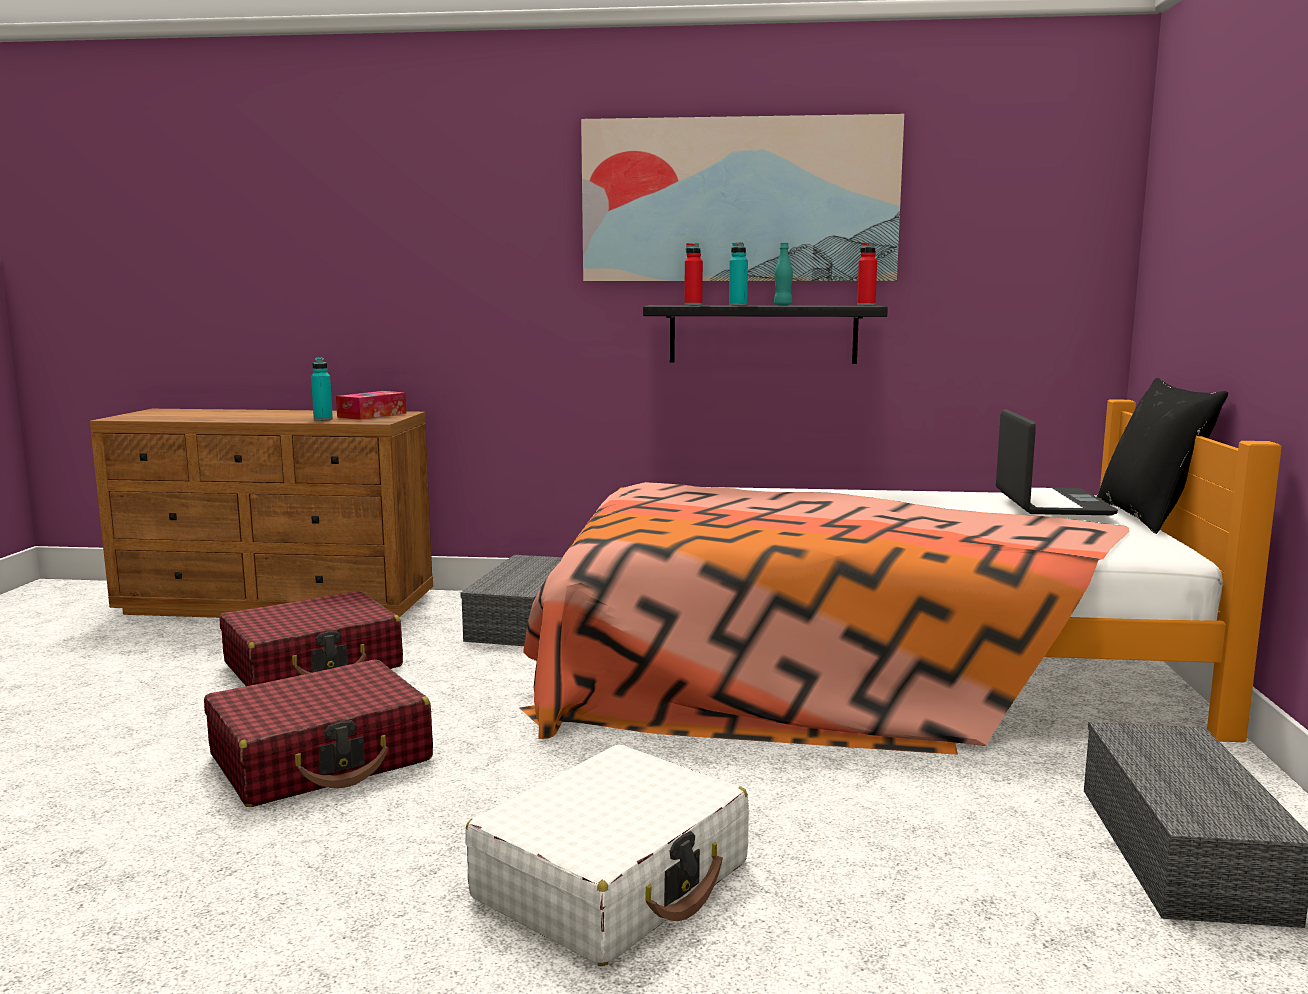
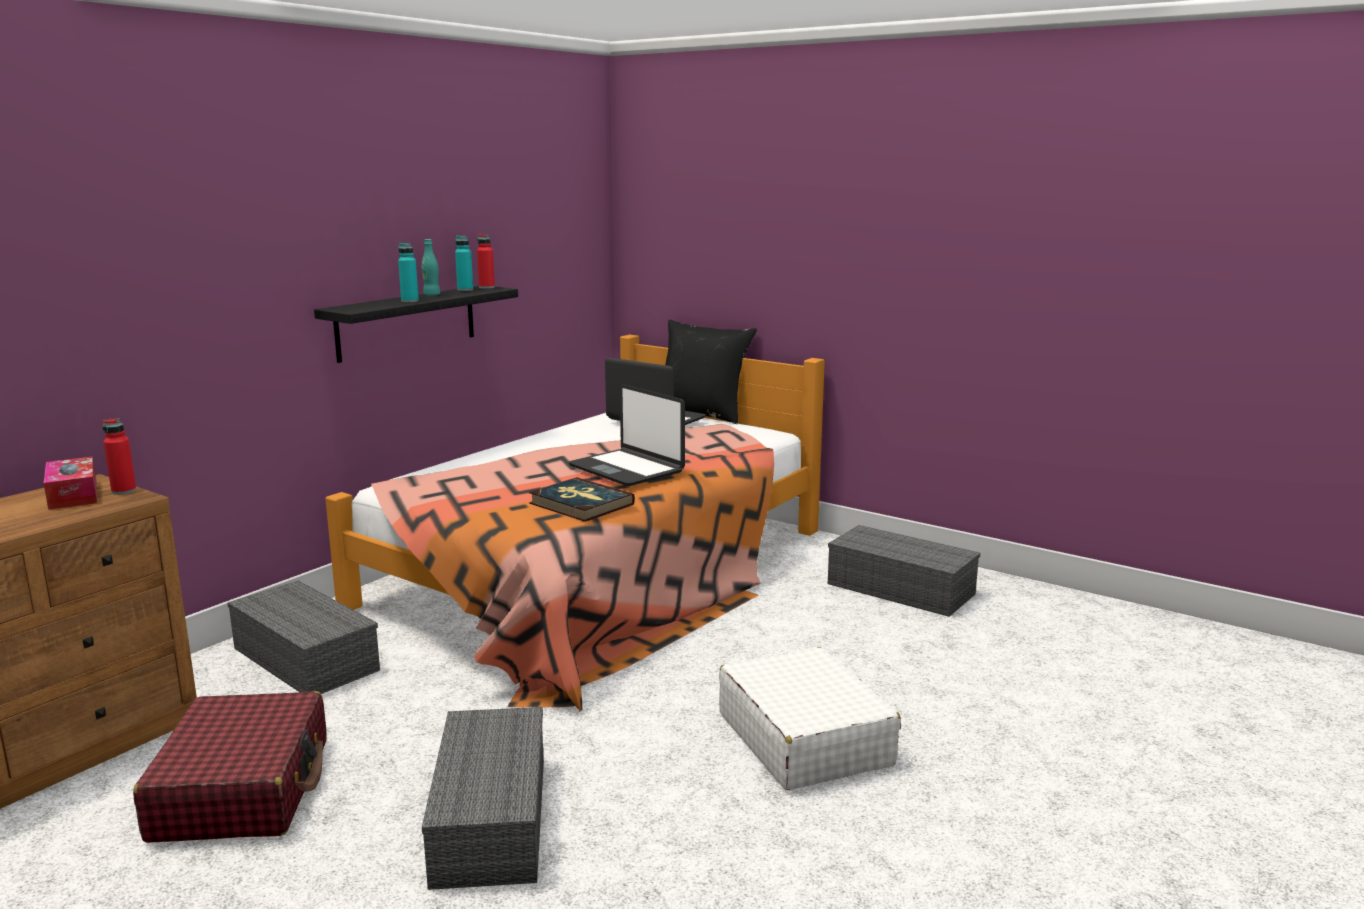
camera: 60 degrees left, 5 degrees up
(322, 758) = (489, 818): red suitcase -> grey storage box
(323, 419) = (50, 516): turquoise bottle -> turquoise bottle (465, 290)
(693, 305) = (366, 305): red bottle -> red bottle (124, 491)
(707, 532) = (581, 504): none -> book
(739, 200) = (378, 200): picture -> none
(841, 523) = (627, 469): none -> laptop

